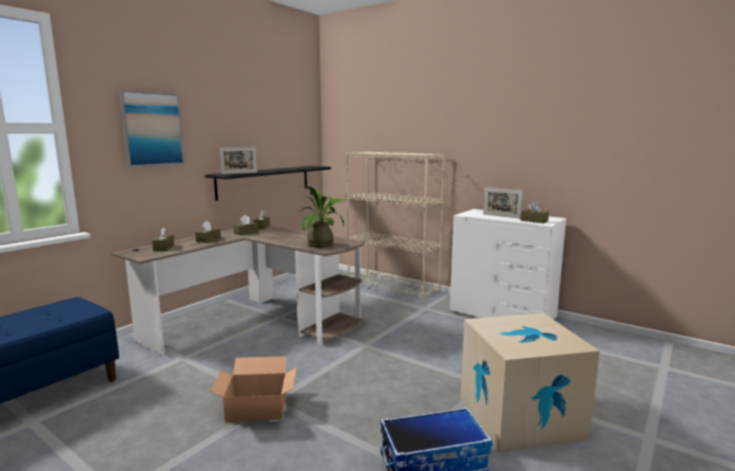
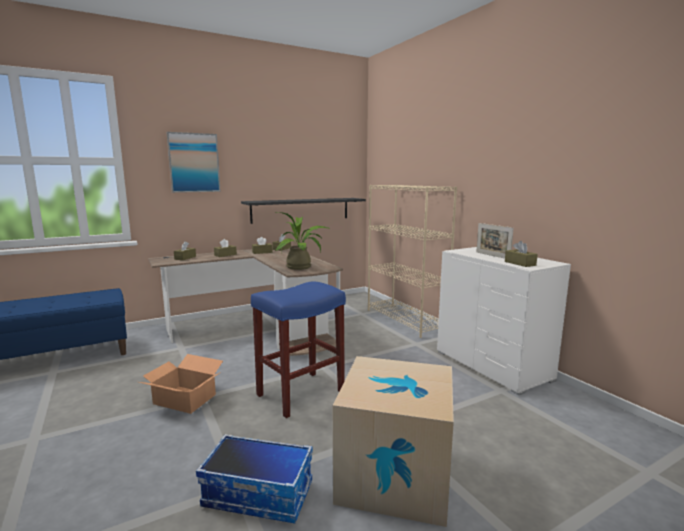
camera: 25 degrees right, 0 degrees up
(239, 173) = (268, 201): picture frame -> none
(371, 374) = (300, 394): none -> blue stool

